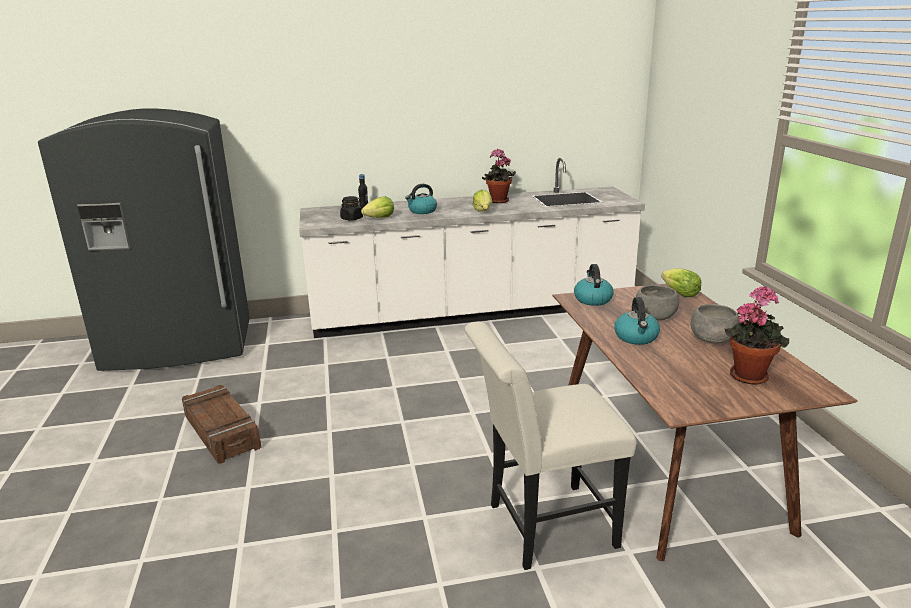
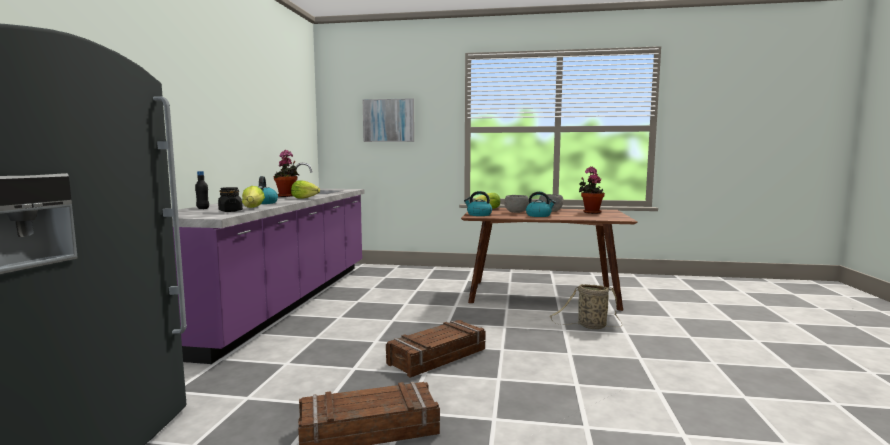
camera: 70 degrees left, 15 degrees down
(371, 429) = (438, 357): none -> crate
(472, 313) = (285, 301): white counter -> purple counter
(542, 527) = (589, 326): white chair -> basket
(702, 103) = (388, 120): none -> picture

